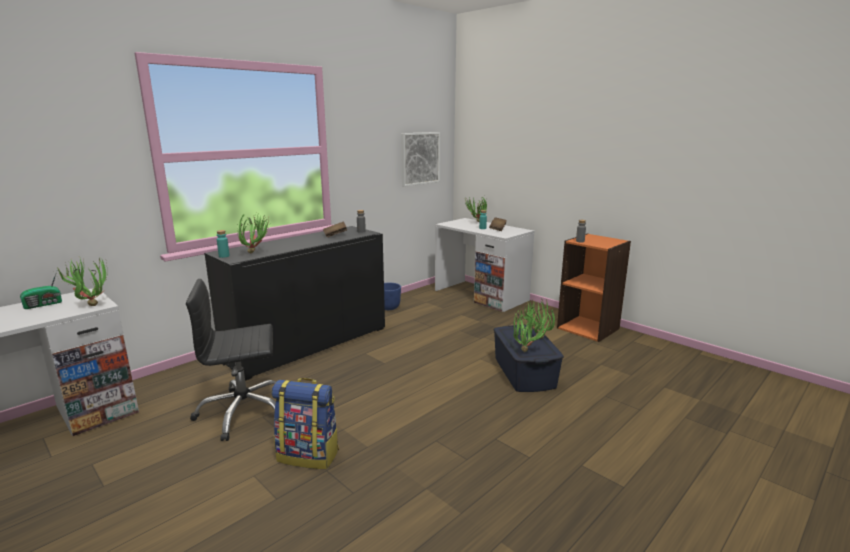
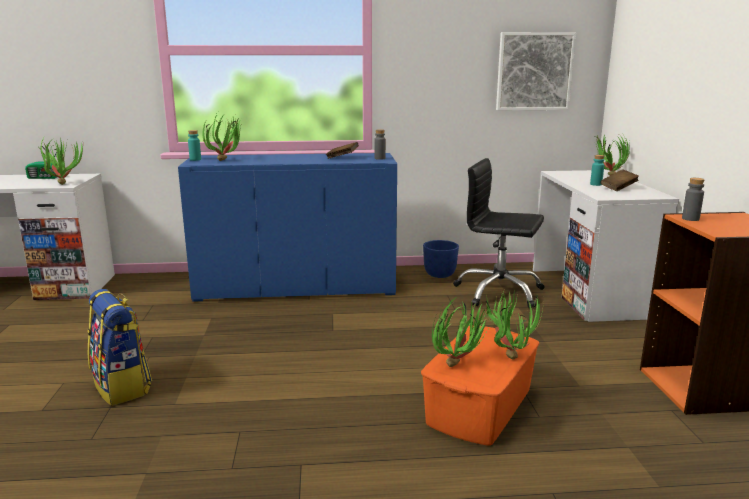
camera: 40 degrees right, 0 degrees up
(243, 412) = (147, 327): black office chair -> black office chair (499, 292)
(308, 344) = (296, 287): black cabinet -> blue cabinet
(524, 372) = (479, 406): blue storage box -> orange storage box

